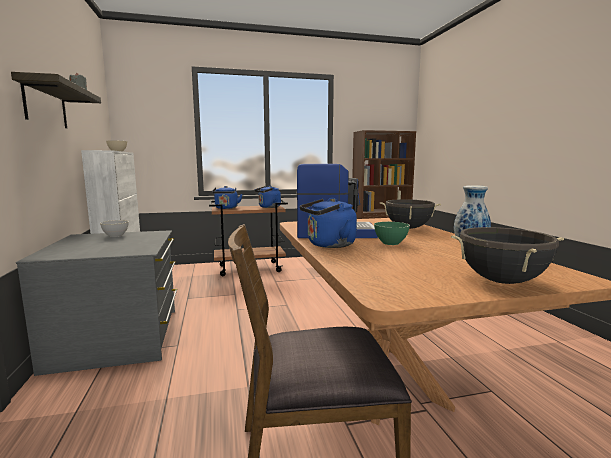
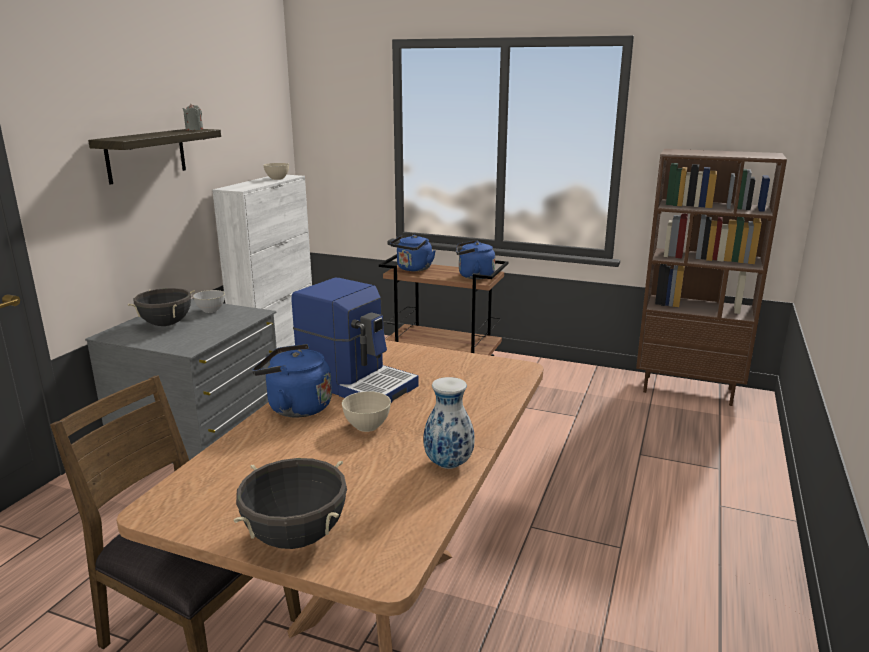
camera: 35 degrees right, 10 degrees up
(390, 243) = (367, 426): green bowl -> beige bowl
(408, 228) = (477, 398): black cooking pot -> black cooking pot (166, 324)

